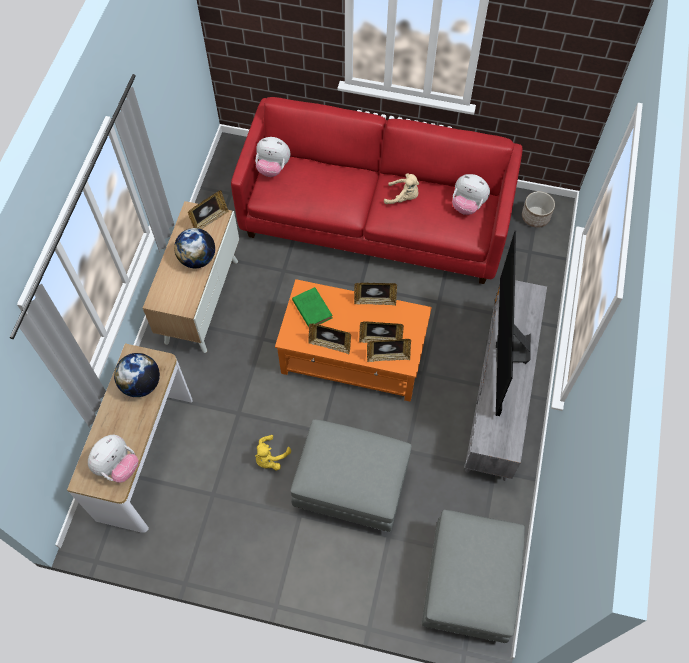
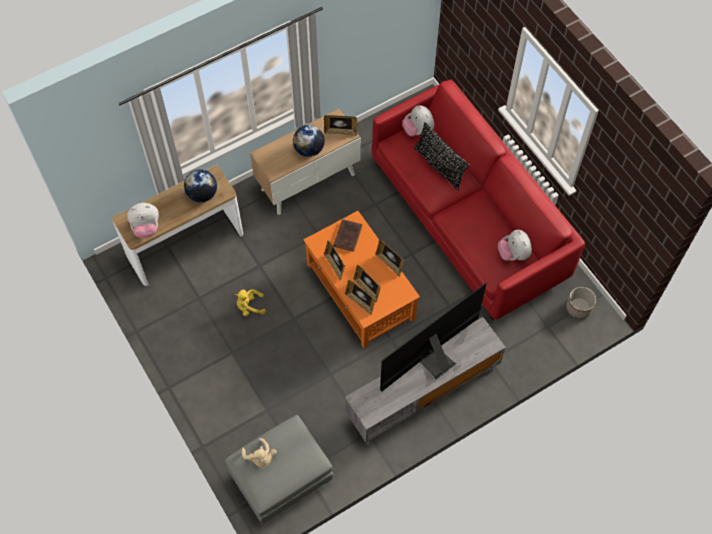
camera: 45 degrees right, 0 degrees up
(311, 308) = (348, 235): green book -> brown book
(326, 182) = (439, 166): none -> black pillow
(350, 487) = (275, 364): grey ottoman -> none
(403, 197) = (477, 215): beige plush toy -> beige plush toy (260, 458)

